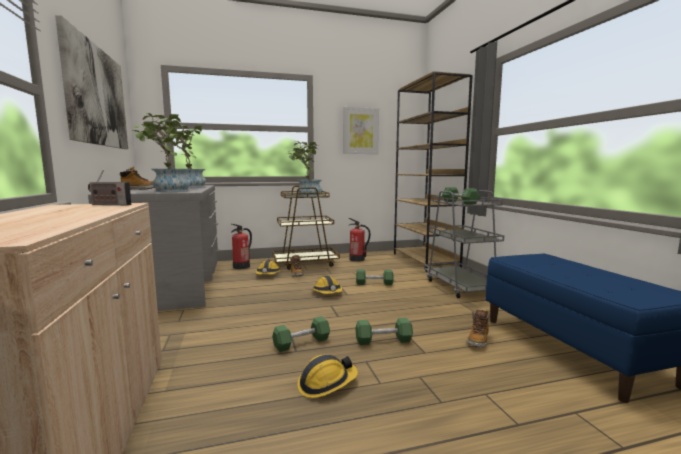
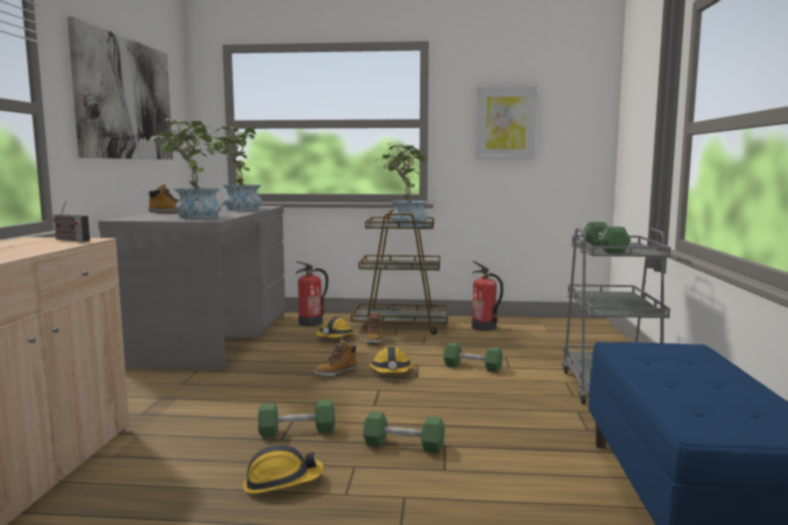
camera: 20 degrees right, 0 degrees up
(425, 261) = (595, 340): brown bookcase -> none
(478, 340) = (543, 467): boot -> boot (335, 373)

